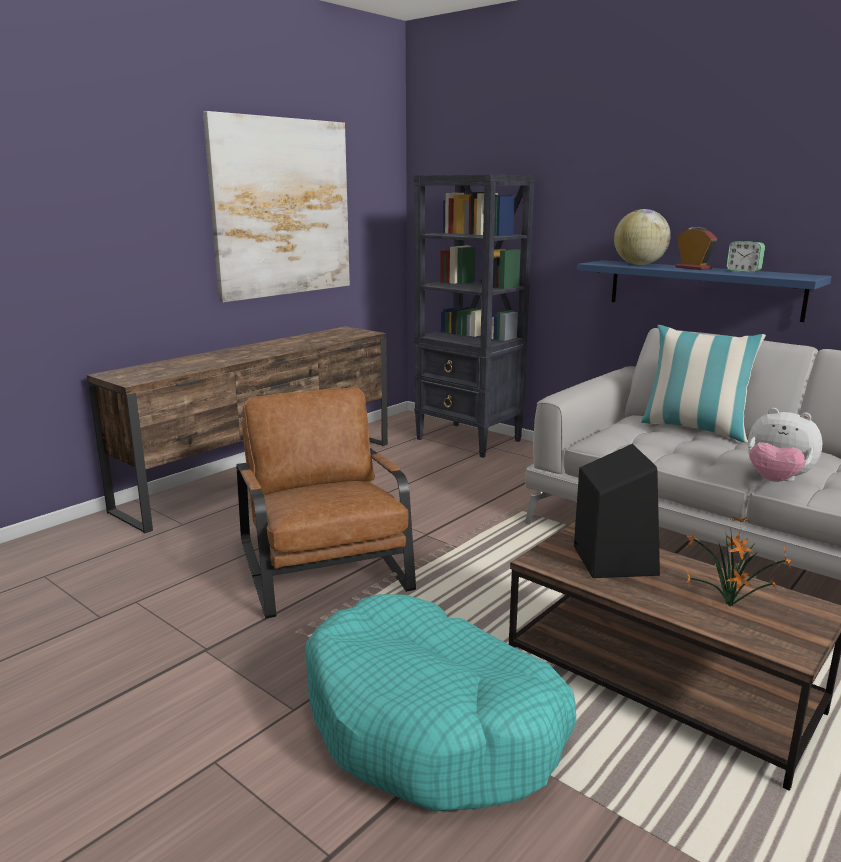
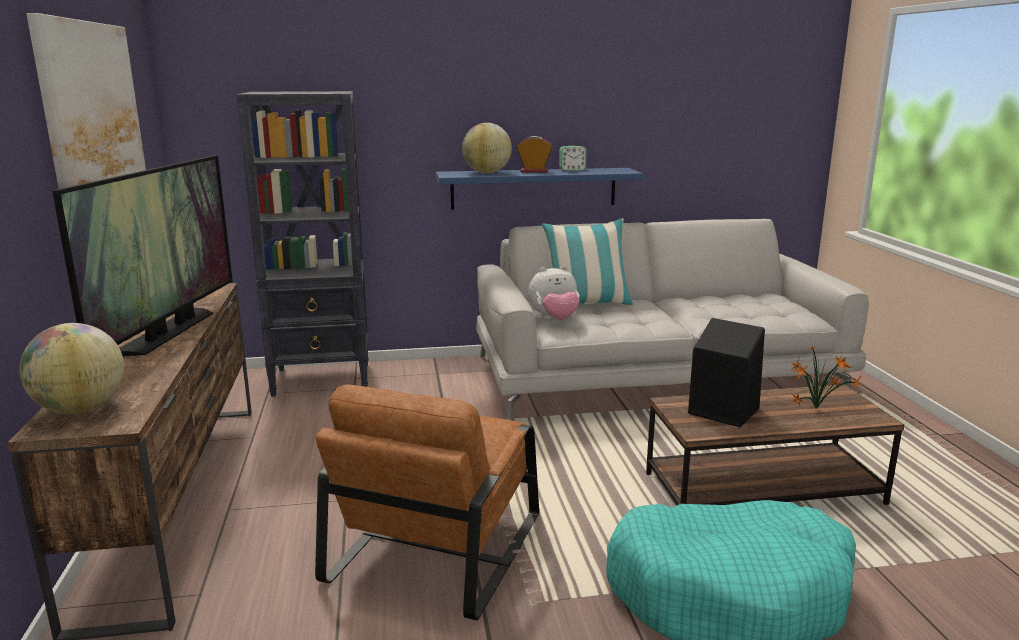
camera: 50 degrees left, 0 degrees up
(140, 371) = (81, 409): none -> globe
(273, 349) = (168, 332): none -> television
(325, 567) = (437, 544): brown armchair -> brown armchair turned 90 degrees counterclockwise
(776, 481) = (699, 324): plush toy -> plush toy (554, 319)

